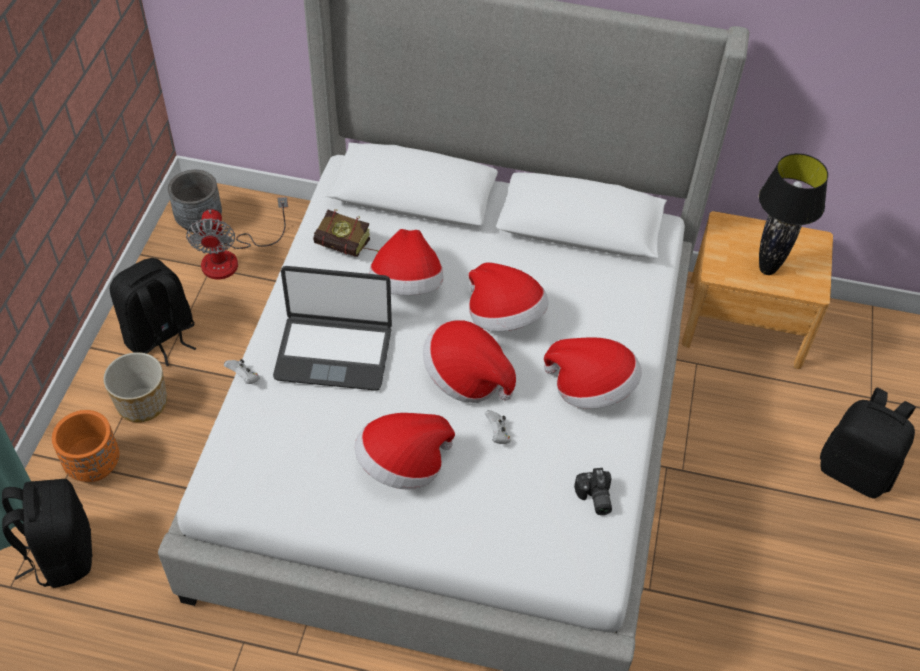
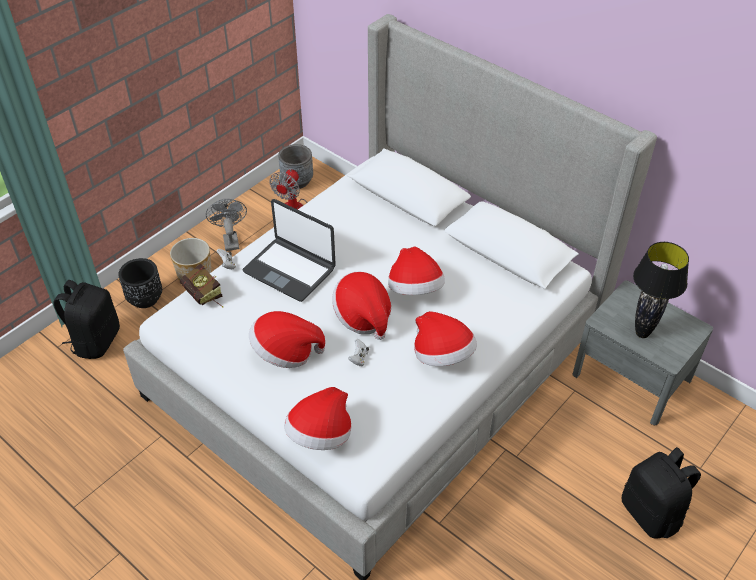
camera: 30 degrees right, 5 degrees down
(94, 465) = (145, 299): orange planter -> black planter
(160, 336) = (230, 239): black backpack -> grey fan
(348, 248) = (343, 212): book -> book (205, 297)
(406, 286) = (364, 248): hat -> hat (321, 435)
(594, 498) = (394, 424): camera -> none
(744, 322) = (631, 377): brown nightstand -> grey nightstand

